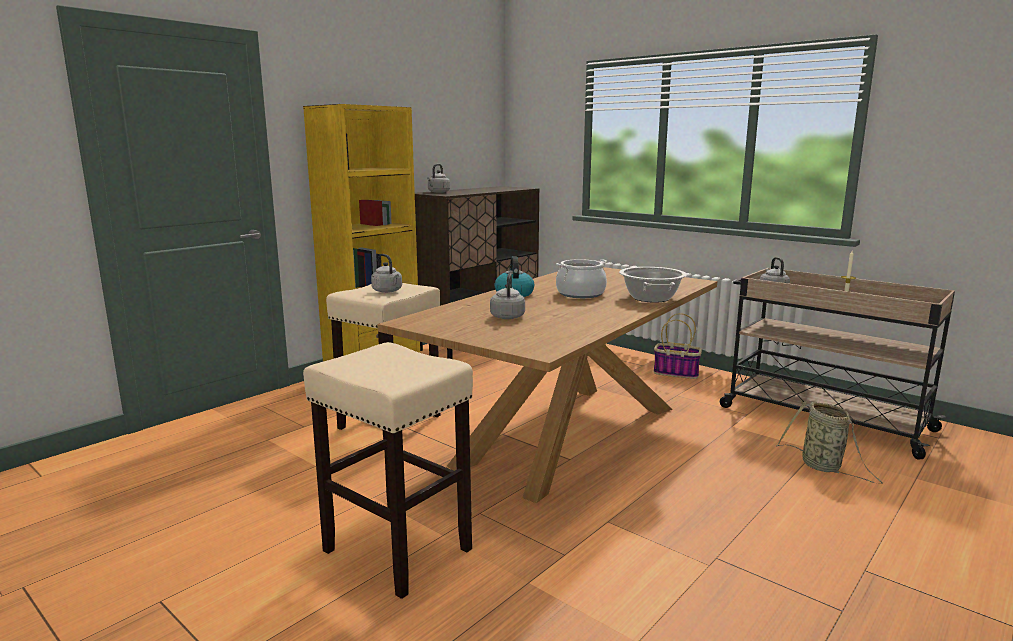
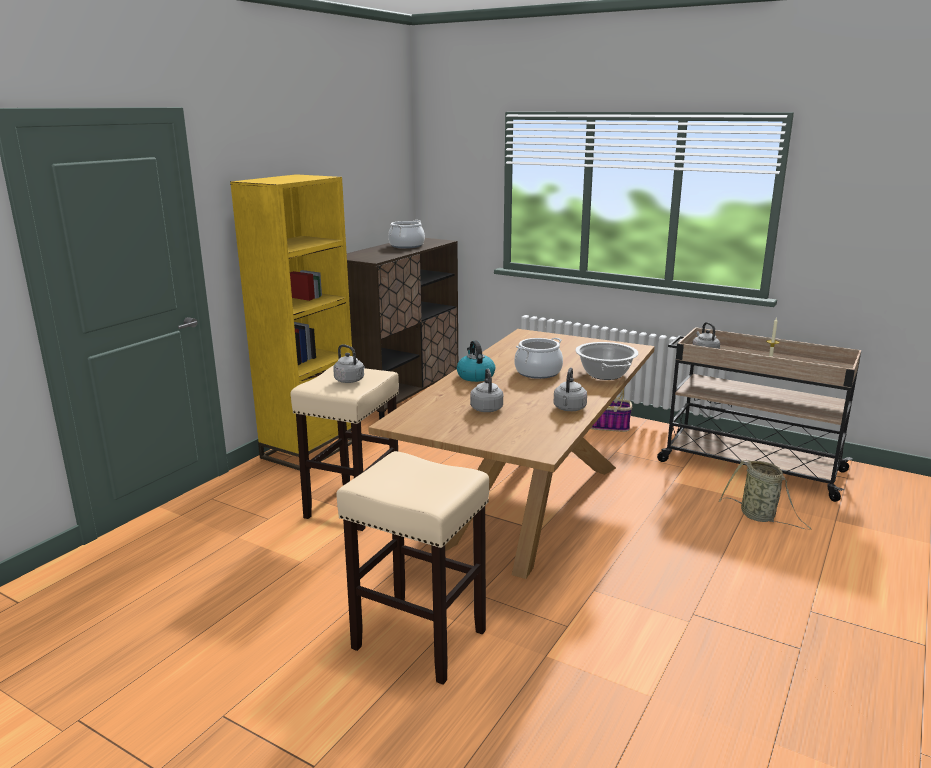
camera: 10 degrees left, 5 degrees up
(438, 192) = (360, 254): grey kettle -> grey kettle (569, 409)
(487, 189) = (406, 246): none -> cooking pot

